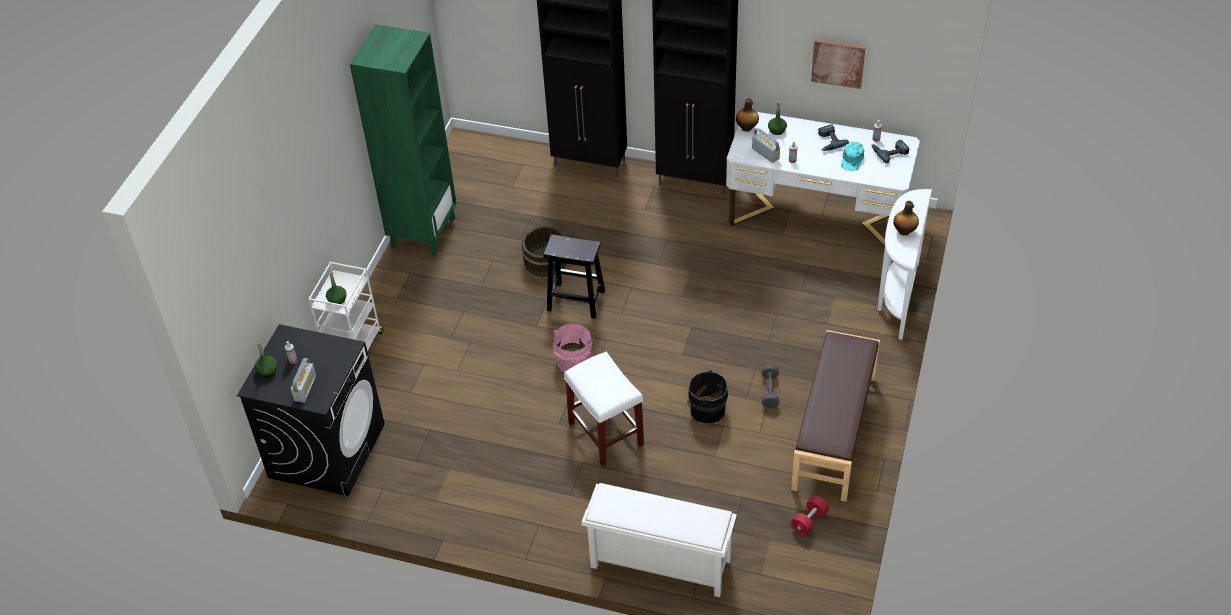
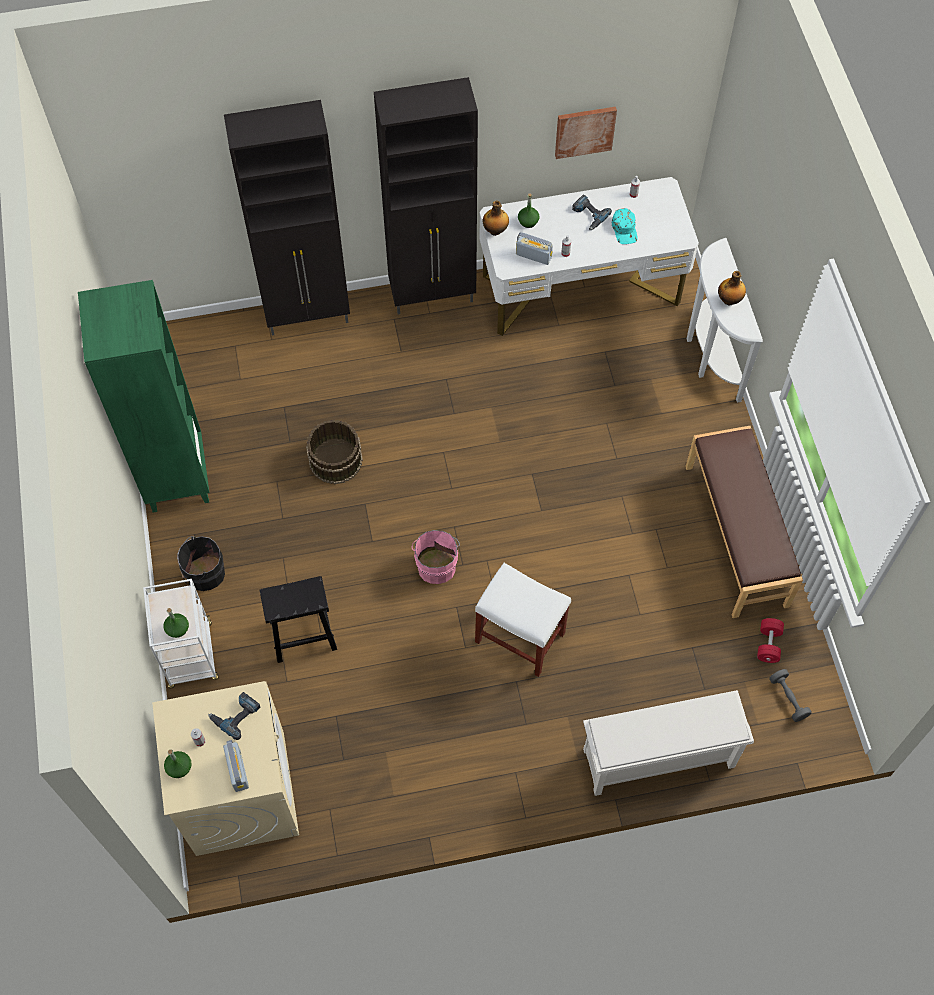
camera: 30 degrees left, 15 degrees up
(327, 450) = (240, 792): black washing machine -> beige washing machine
(575, 300) = (394, 493): black stool -> black stool (302, 635)
(706, 409) = (601, 564): black bucket -> black bucket (203, 573)
(770, 391) = (650, 516): grey dumbbell -> grey dumbbell (788, 698)
(889, 152) = (656, 205): power drill -> power drill (235, 715)

